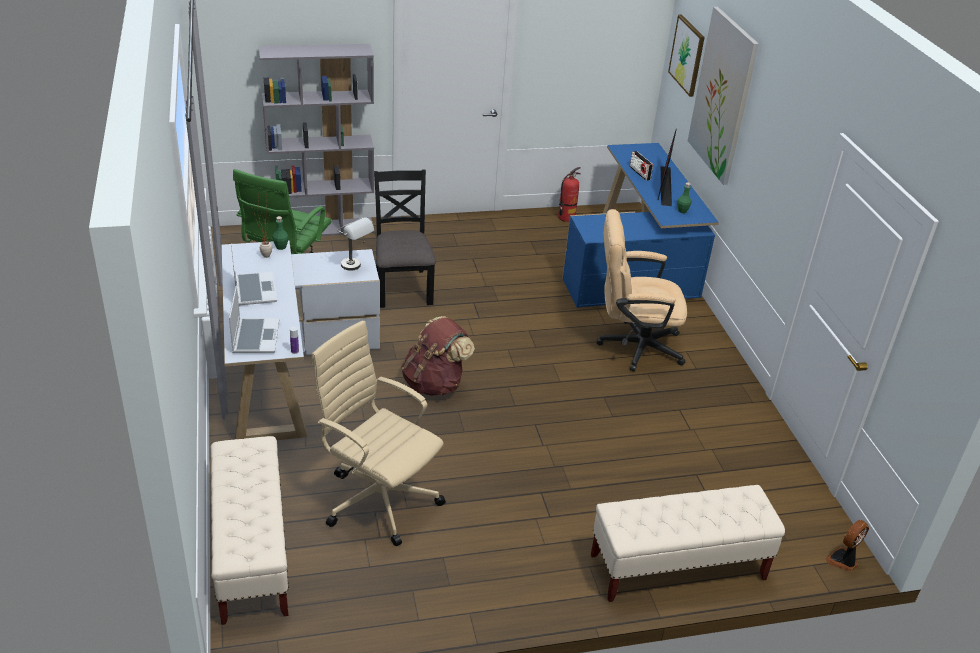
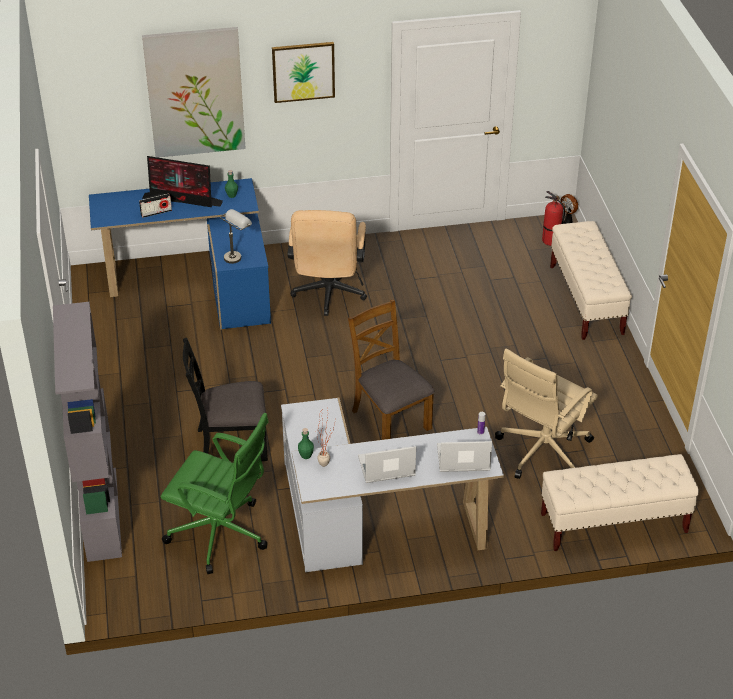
camera: 85 degrees left, 5 degrees up
(356, 267) = (316, 414): grey table lamp -> grey table lamp (236, 255)
(435, 383) = (390, 419): brown backpack -> brown chair
(566, 217) = (98, 319): fire extinguisher -> fire extinguisher (550, 241)
(687, 55) = (101, 98): picture -> picture (303, 71)

